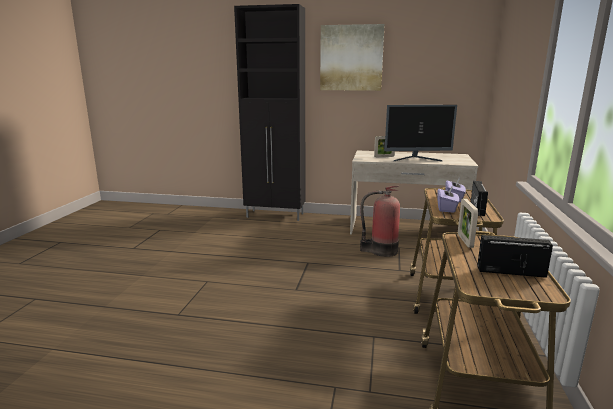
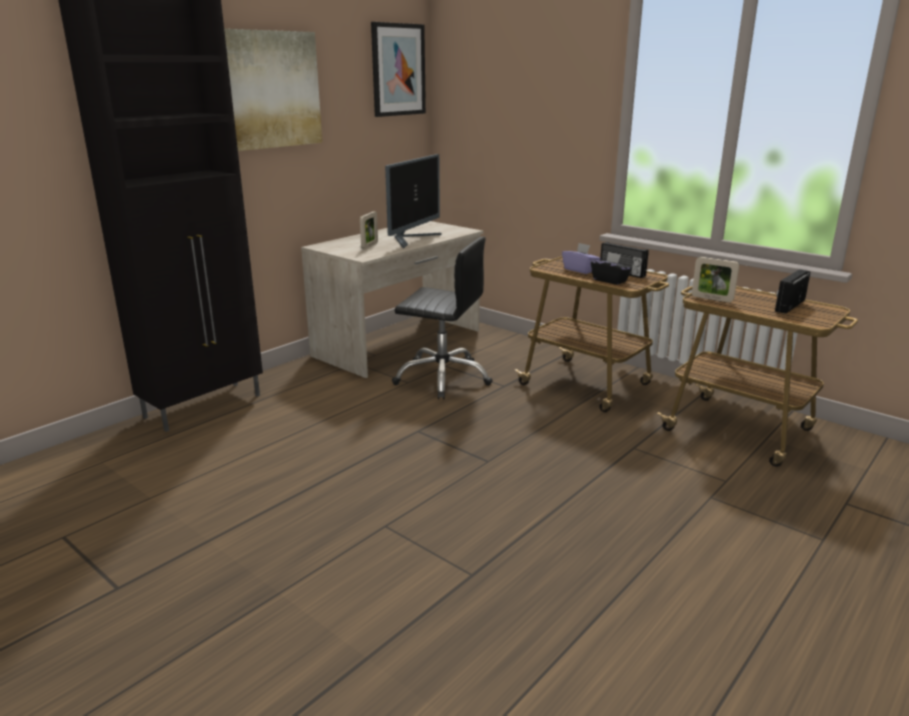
camera: 60 degrees left, 5 degrees up
(381, 251) = (443, 378): fire extinguisher -> black office chair
(446, 208) = (610, 280): purple tissue box -> black tissue box
(459, 46) = (398, 70): none -> picture

